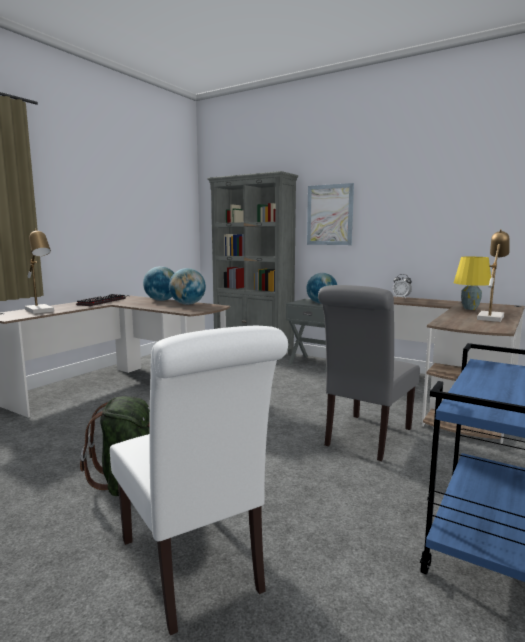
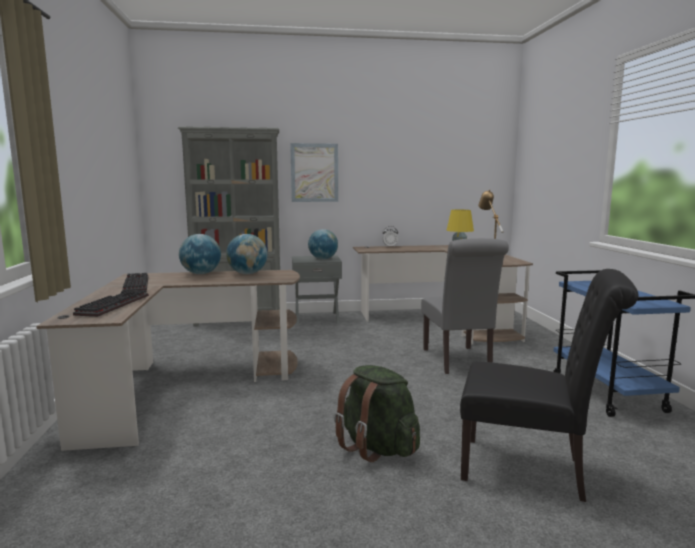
camera: 40 degrees left, 0 degrees up
(41, 311) = (113, 304): table lamp -> keyboard
(195, 570) = (531, 470): white chair -> black chair

